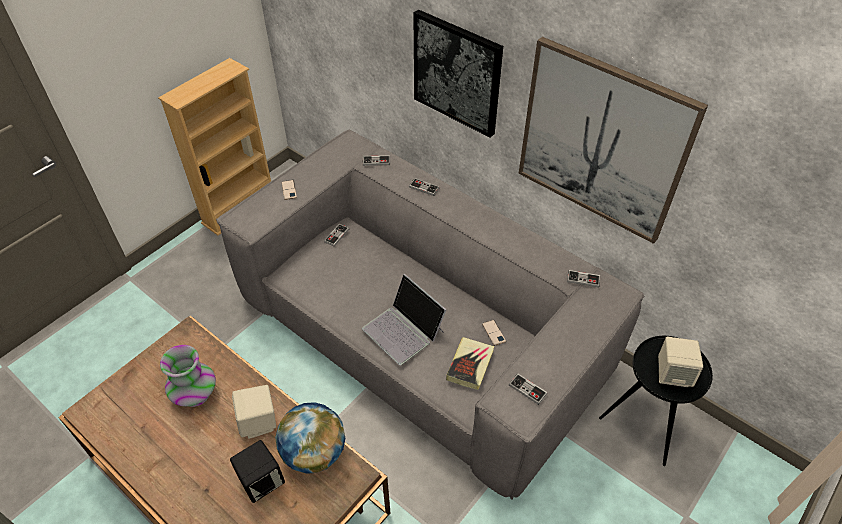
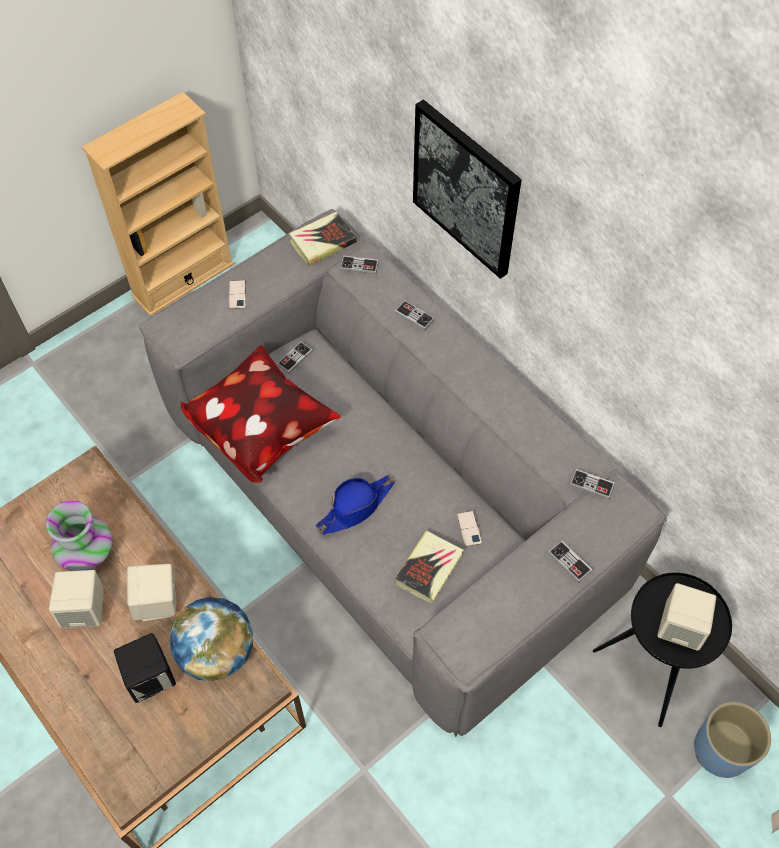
camera: 10 degrees right, 10 degrees up
(198, 437) = (85, 610): none -> beige speaker
(320, 287) = (262, 429): none -> pillow
(346, 150) = (323, 242): none -> book
(404, 330) = (356, 507): laptop -> blue hat
(527, 389) = (481, 625): game controller -> game controller (569, 562)
(602, 142) = (630, 328): picture -> none
(715, 475) = (721, 750): none -> blue planter

